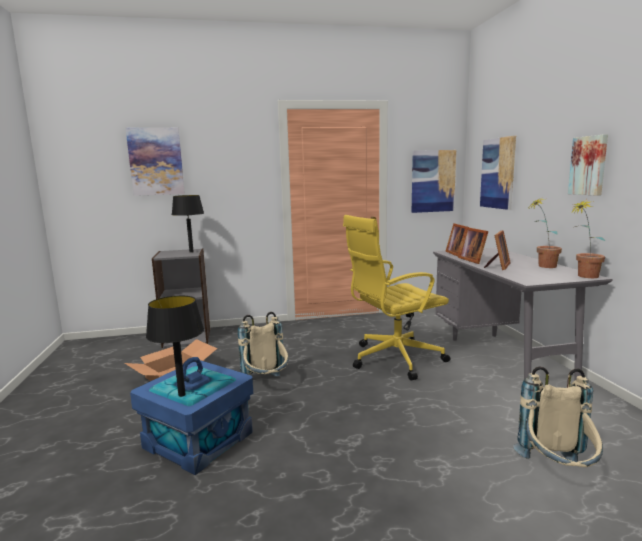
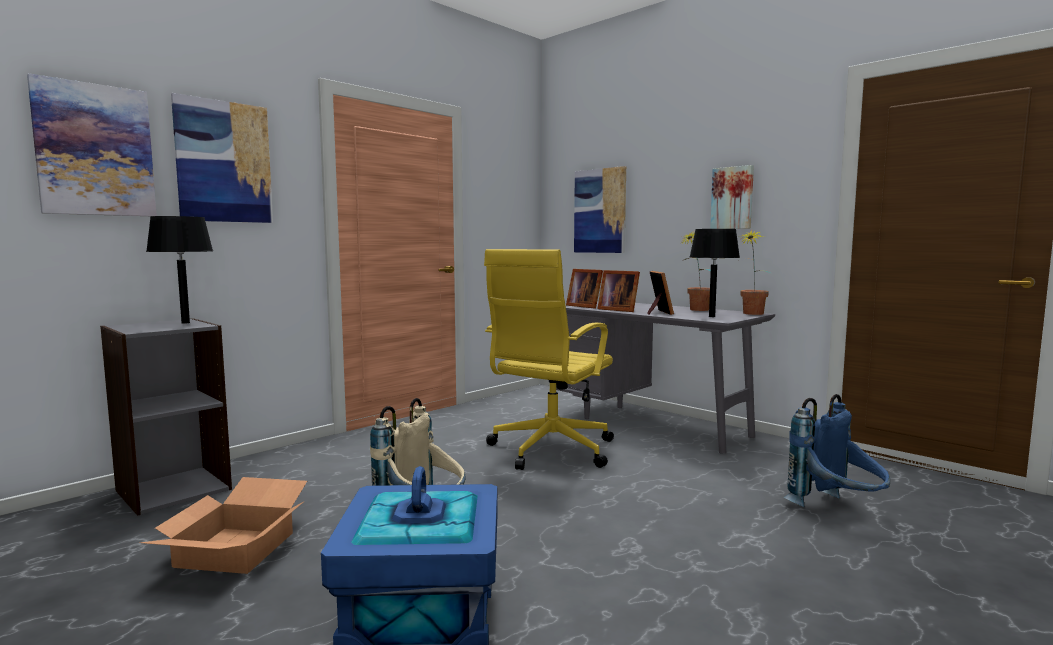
camera: 35 degrees left, 5 degrees down
(181, 395) = (436, 531): black table lamp -> black table lamp (711, 316)
(433, 181) = (511, 221): picture -> picture (224, 162)
(557, 472) = (837, 511): beige backpack -> blue backpack

